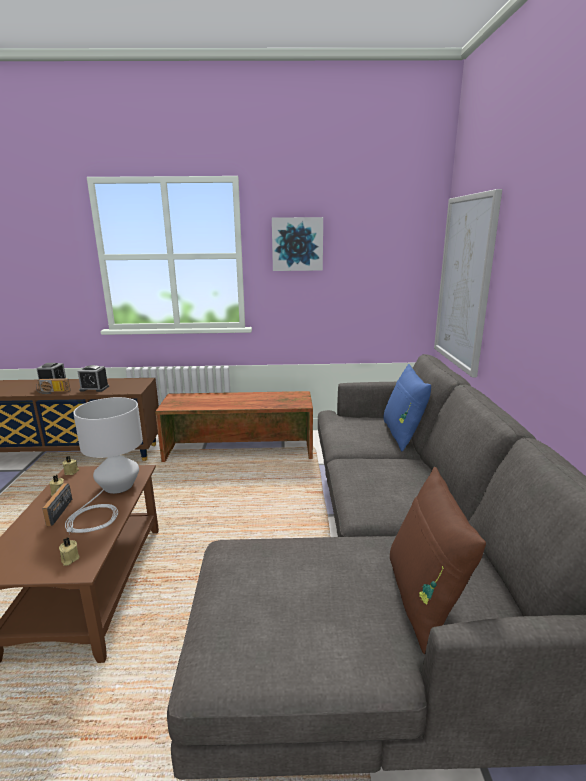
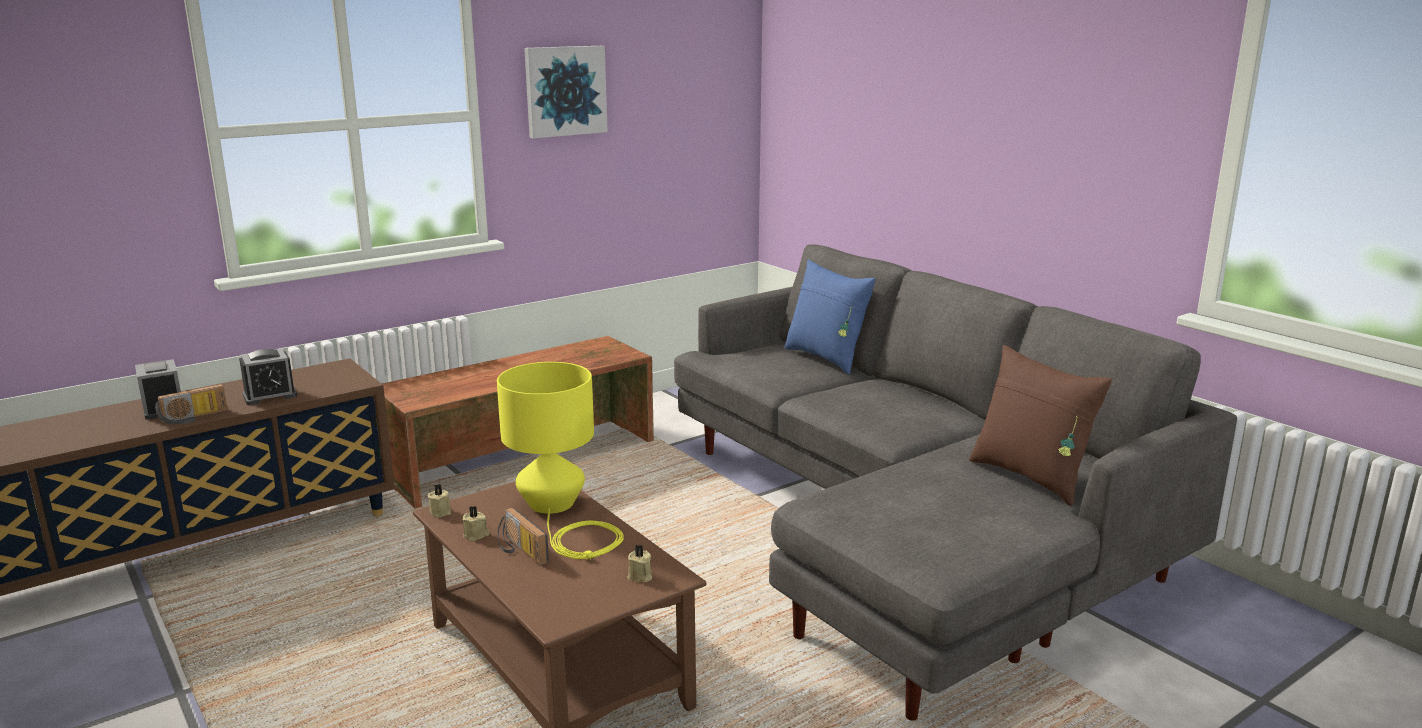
camera: 35 degrees left, 0 degrees up
(109, 497) = (564, 517): grey table lamp -> yellow table lamp
(464, 283) = (821, 139): picture -> none

